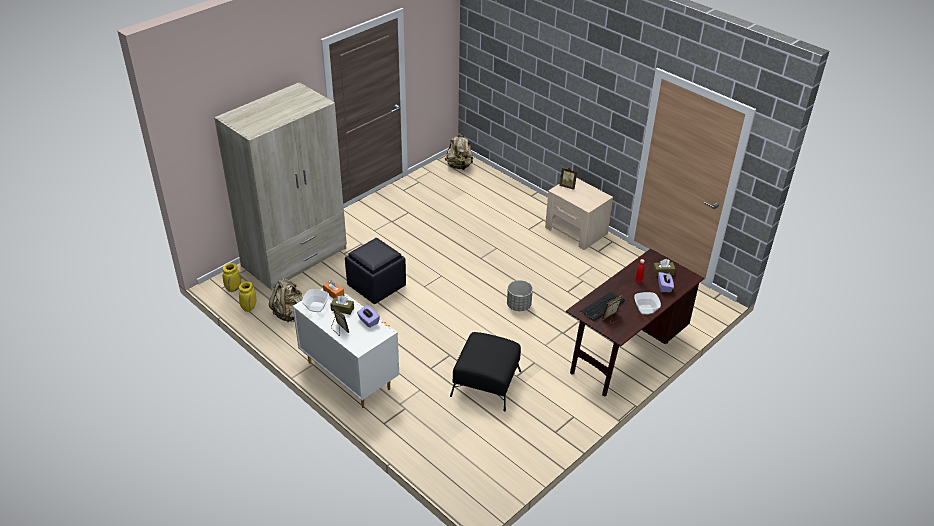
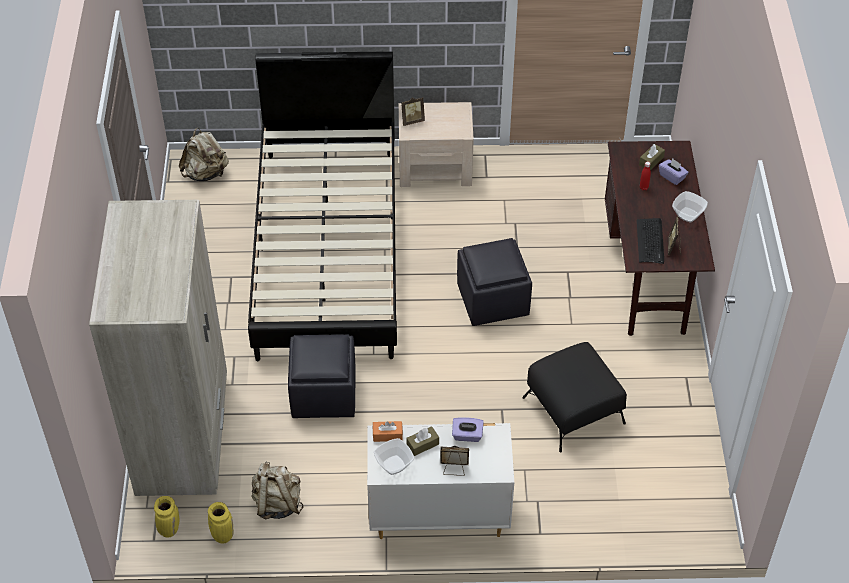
camera: 45 degrees left, 10 degrees up
(469, 230) = (328, 249): none -> black bed
(519, 306) = (493, 300): grey planter -> black ottoman

